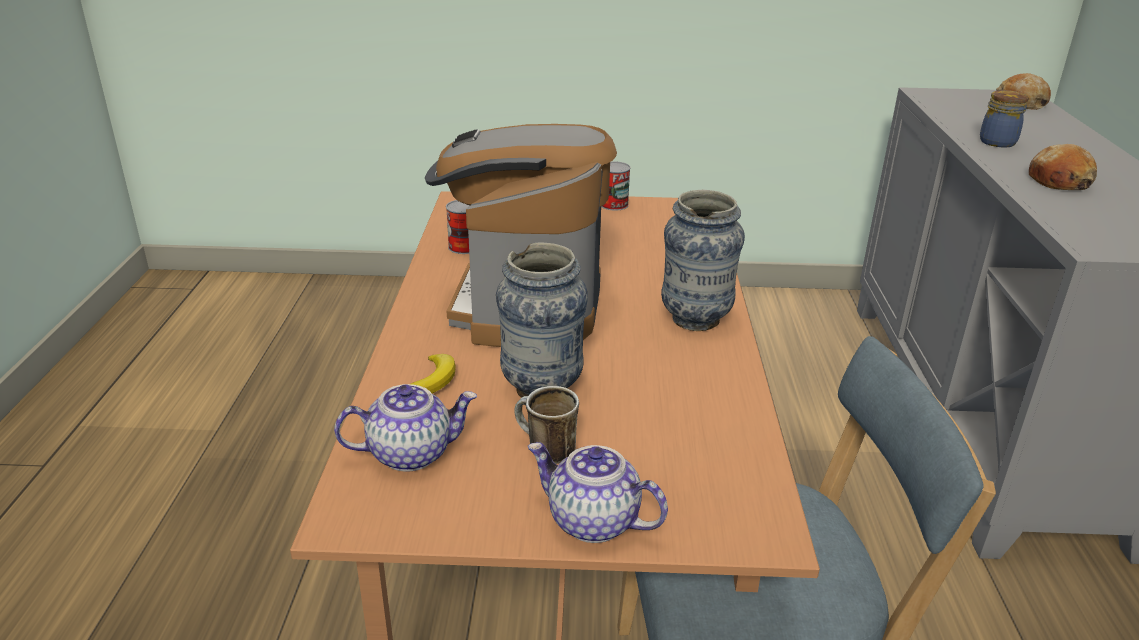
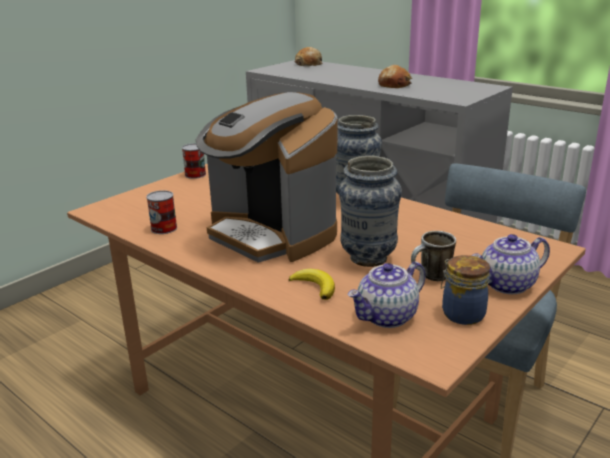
camera: 50 degrees left, 5 degrees down
(411, 453) = (387, 317): teapot -> teapot turned 150 degrees counterclockwise
(996, 142) = (339, 79): jar -> jar (461, 313)

